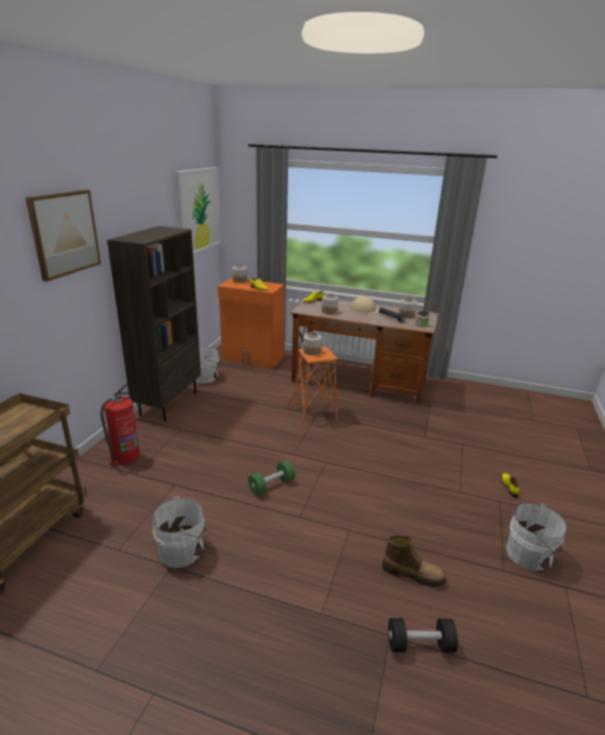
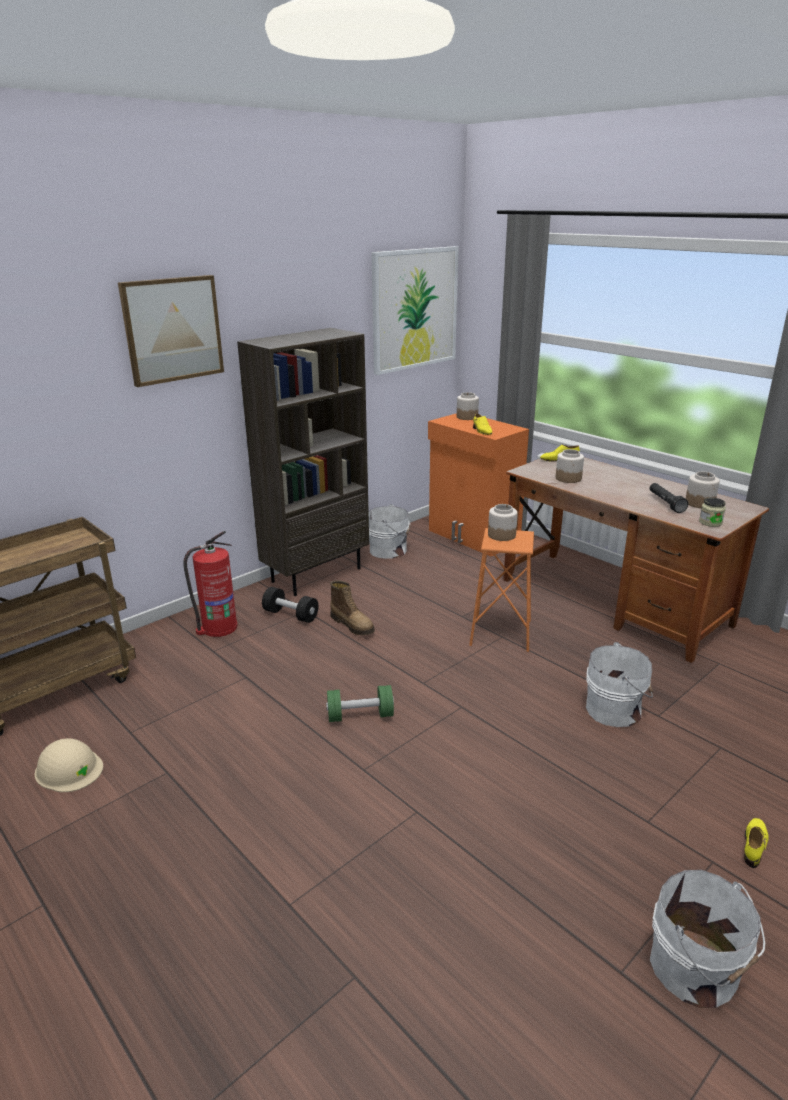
camera: 30 degrees right, 0 degrees up
(183, 549) = (195, 758): white bucket -> white bucket (616, 710)
(364, 310) = (630, 484): beige hard hat -> beige hard hat (69, 769)
(413, 574) = (460, 910): boot -> boot (353, 625)
(420, 644) = (386, 1011): black dumbbell -> black dumbbell (291, 615)

